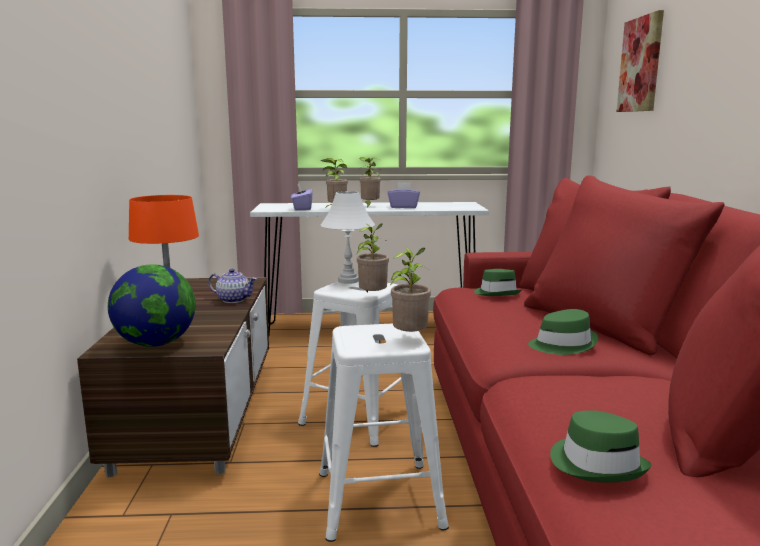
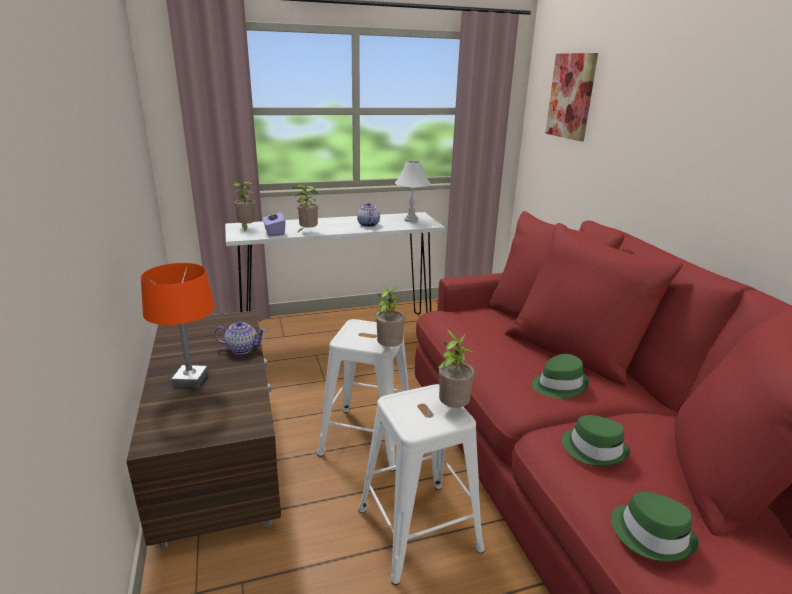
camera: 15 degrees left, 10 degrees up
(156, 344) = (198, 426): globe -> none
(348, 281) = (354, 325): white table lamp -> white table lamp (411, 220)
(369, 206) = (335, 224): potted plant -> potted plant (246, 228)
(403, 207) = (367, 225): purple tissue box -> teapot
(497, 293) = (475, 319): green hat -> green hat (594, 449)

